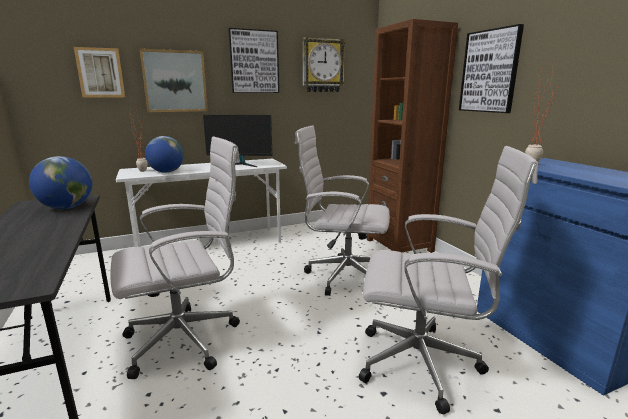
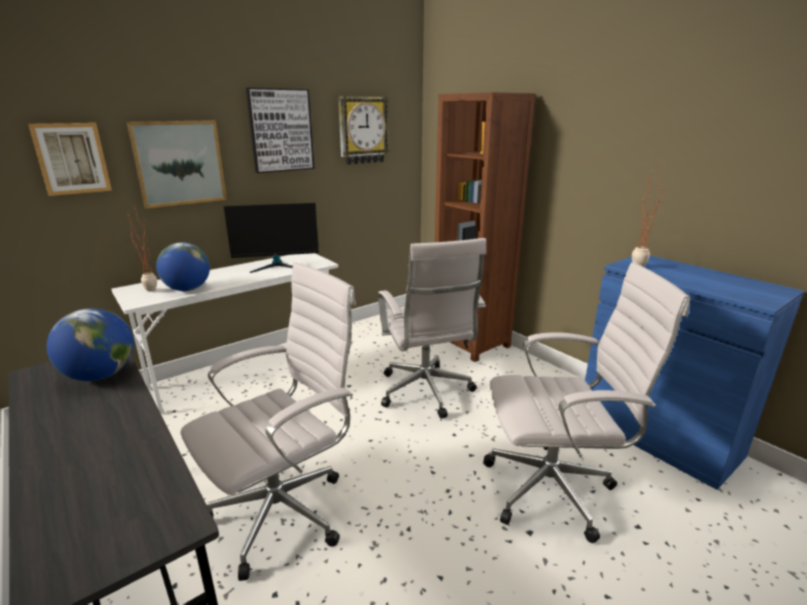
camera: 15 degrees left, 5 degrees up
(342, 276) = (426, 393): white office chair -> white office chair turned 105 degrees counterclockwise
(490, 71) = (575, 154): picture -> none

